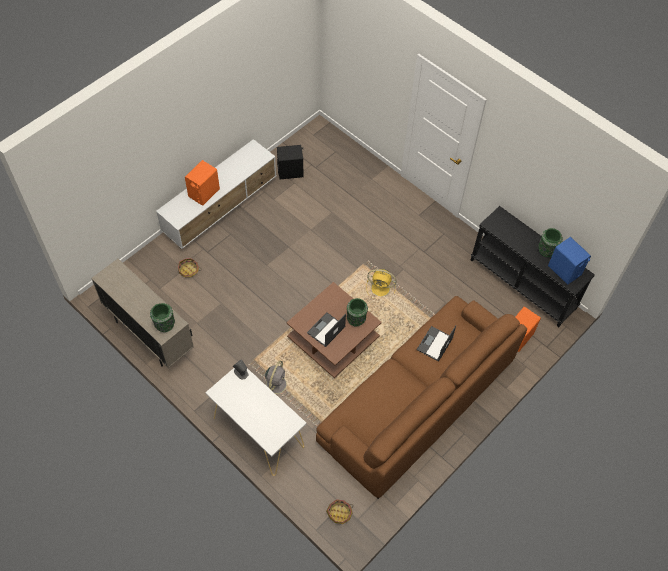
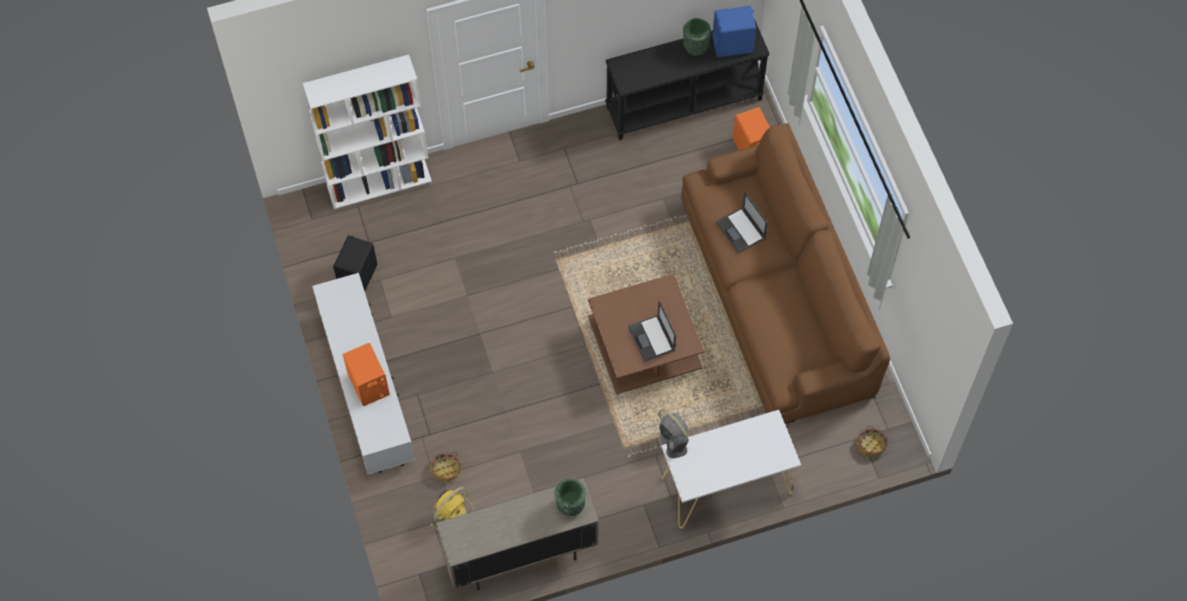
camera: 60 degrees left, 5 degrees up
(356, 319) = (654, 298): green vase -> none
(357, 155) = (379, 183): none -> white bookcase
(381, 288) = (603, 257): yellow fan -> yellow fan (453, 513)

